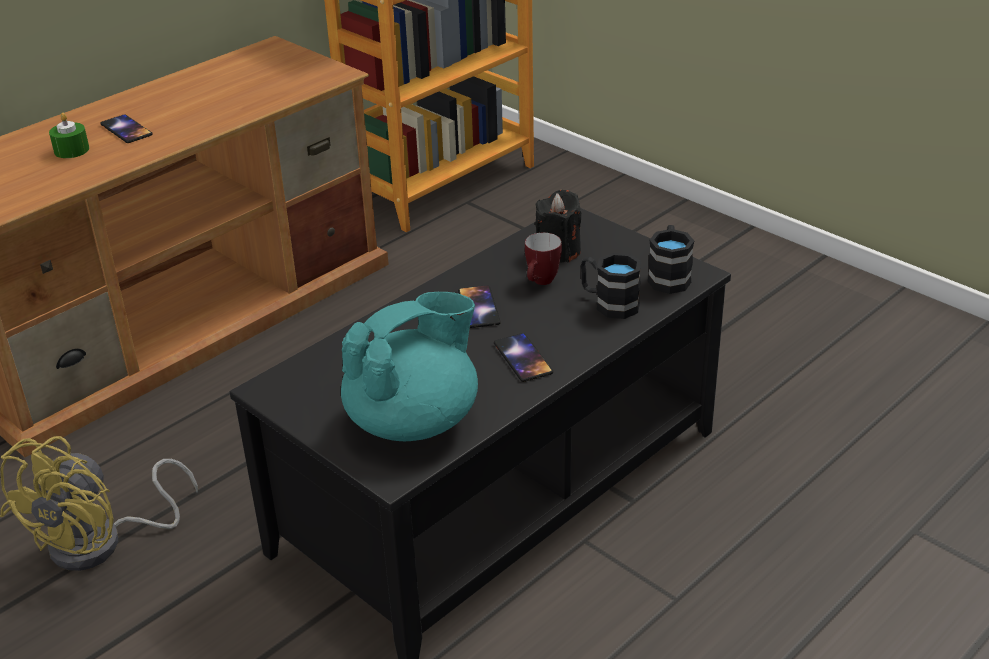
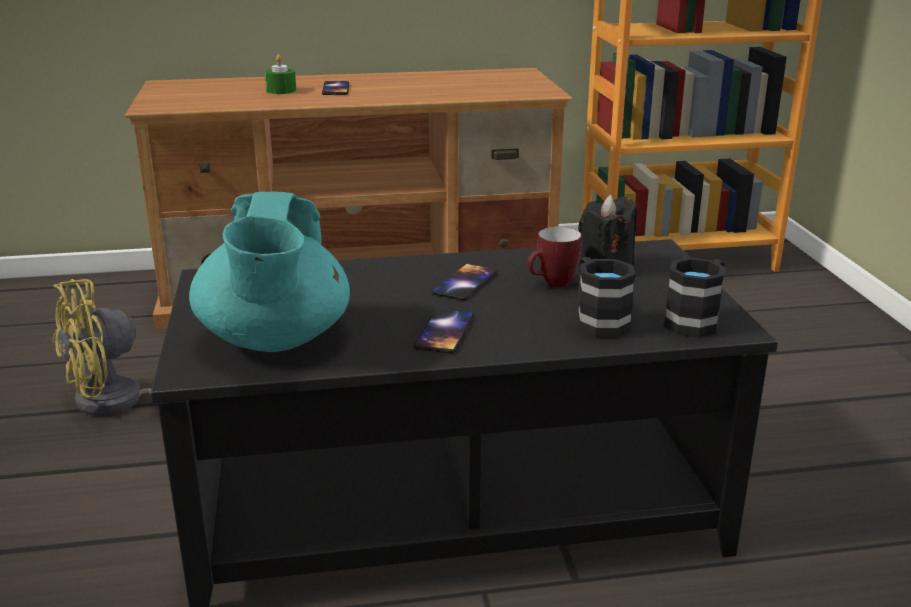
camera: 35 degrees right, 10 degrees down
(415, 420) = (275, 340): turquoise teapot -> turquoise teapot turned 90 degrees clockwise

